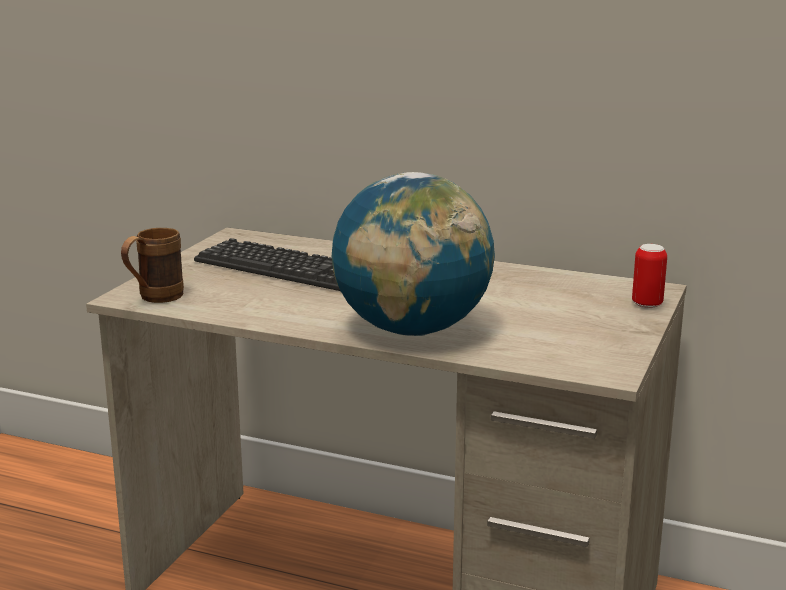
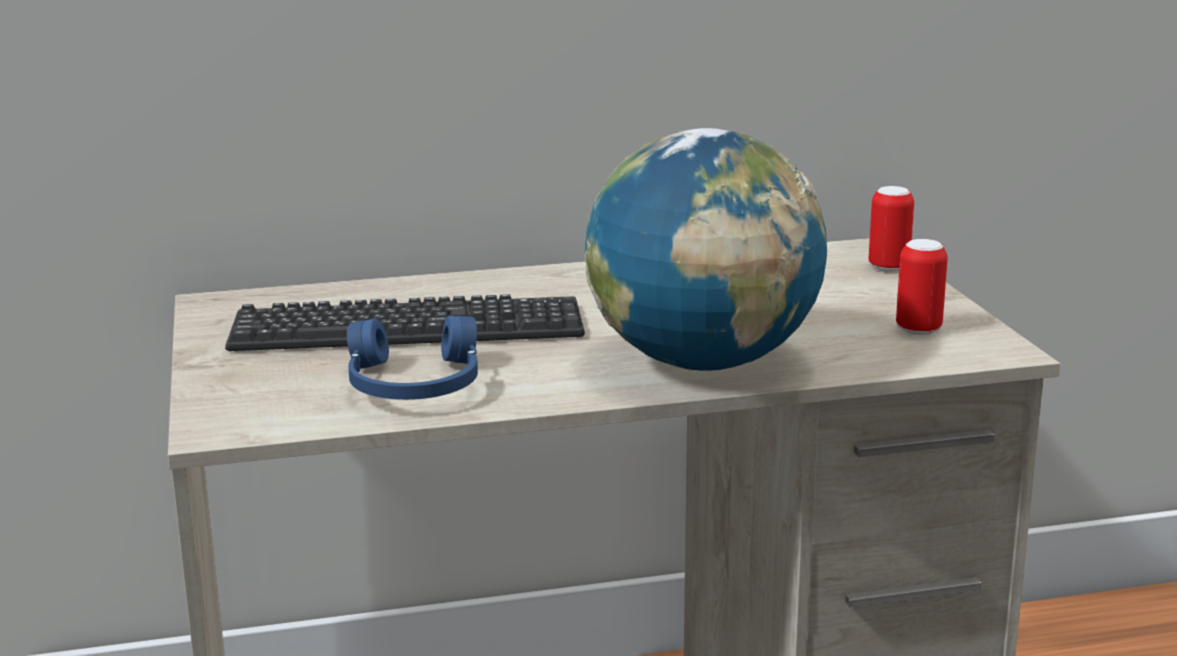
camera: 35 degrees left, 0 degrees up
(153, 298) = (268, 418): brown mug -> none
(244, 301) = (412, 385): none -> blue headphones
(583, 346) = (918, 329): none -> can

